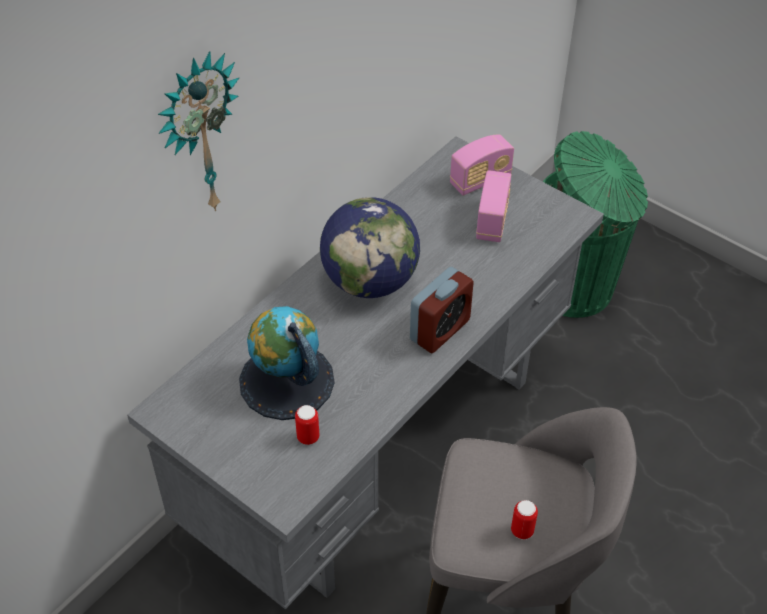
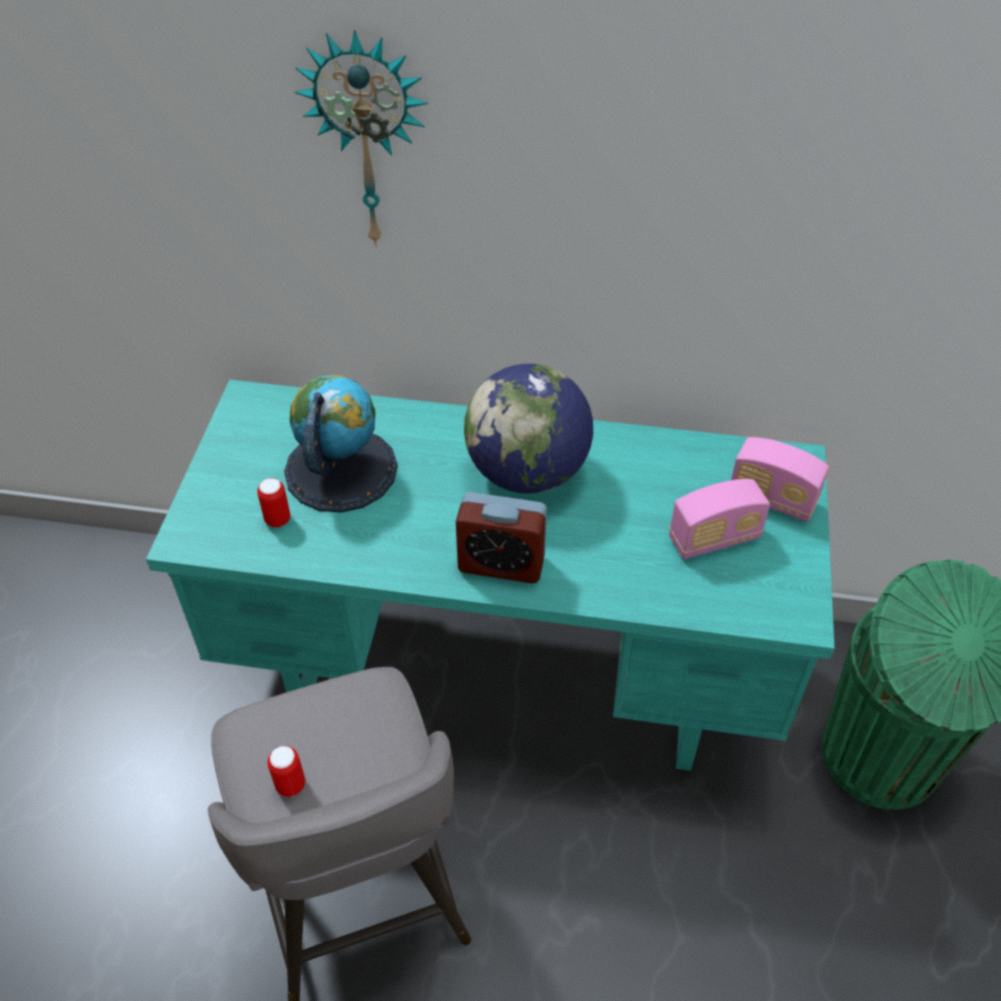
camera: 60 degrees right, 0 degrees up
(382, 445) = (503, 671): grey desk -> turquoise desk

